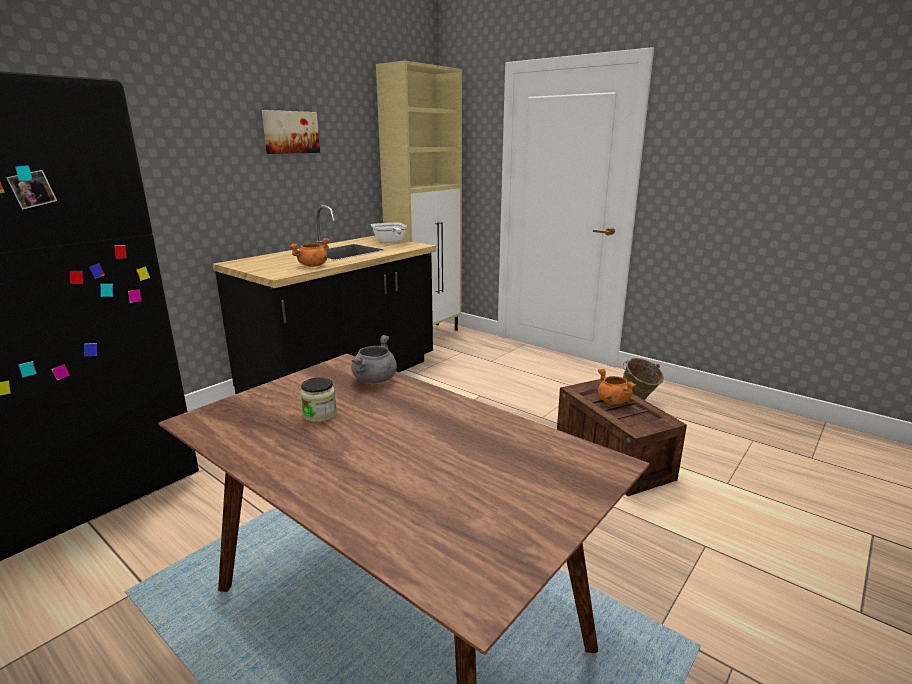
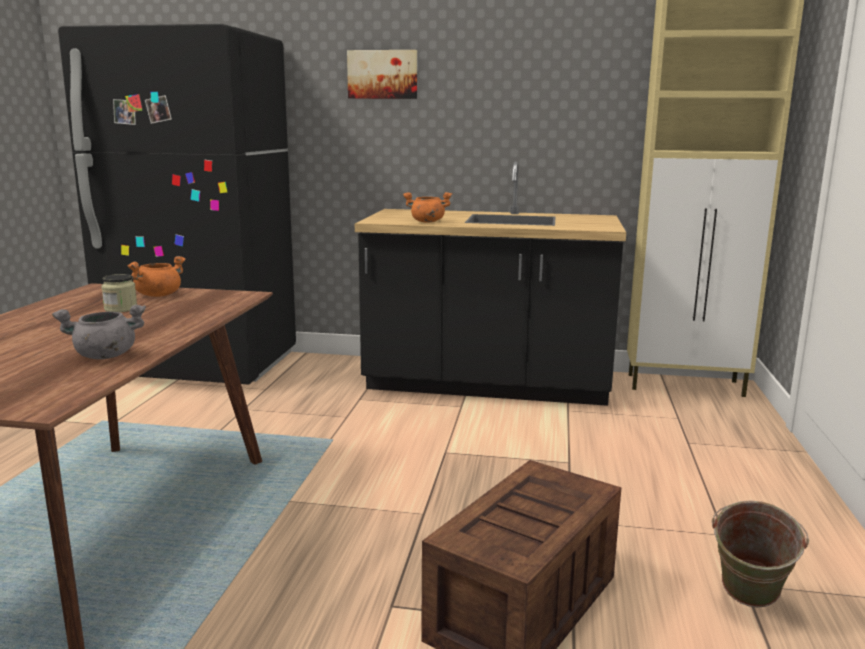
camera: 60 degrees right, 5 degrees down
(290, 132) = (505, 73): picture -> picture (382, 74)
(375, 380) = (210, 308): grey cooking pot -> grey cooking pot (104, 356)
(390, 242) = (593, 221): frying pan -> none
(612, 401) = (538, 505): orange cooking pot -> orange cooking pot (158, 295)

